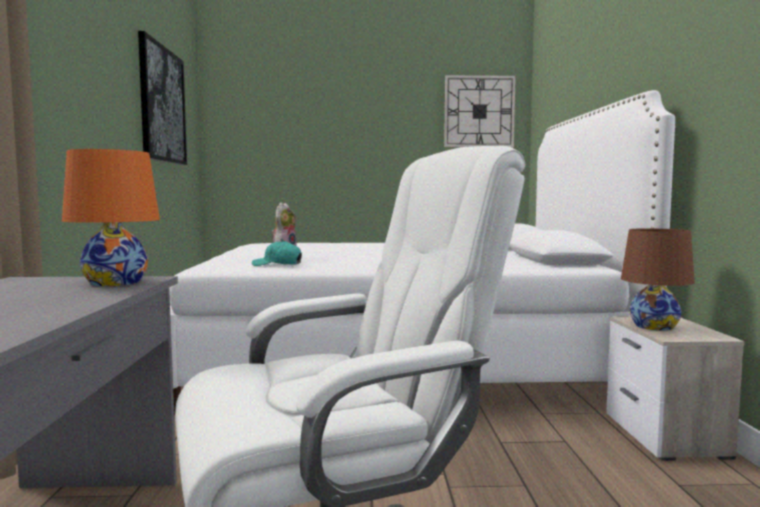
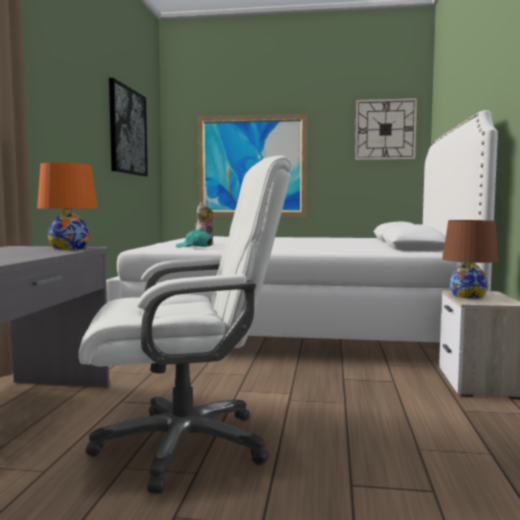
camera: 10 degrees right, 0 degrees up
(319, 153) = (252, 166): none -> picture

